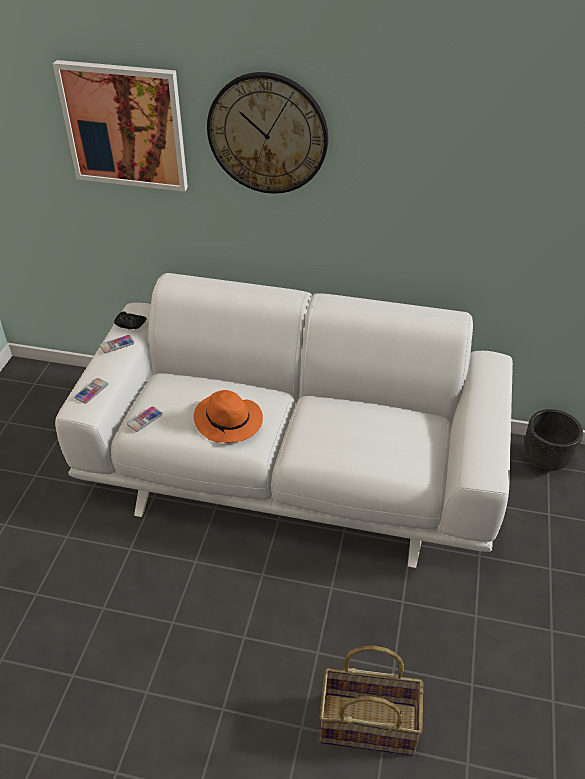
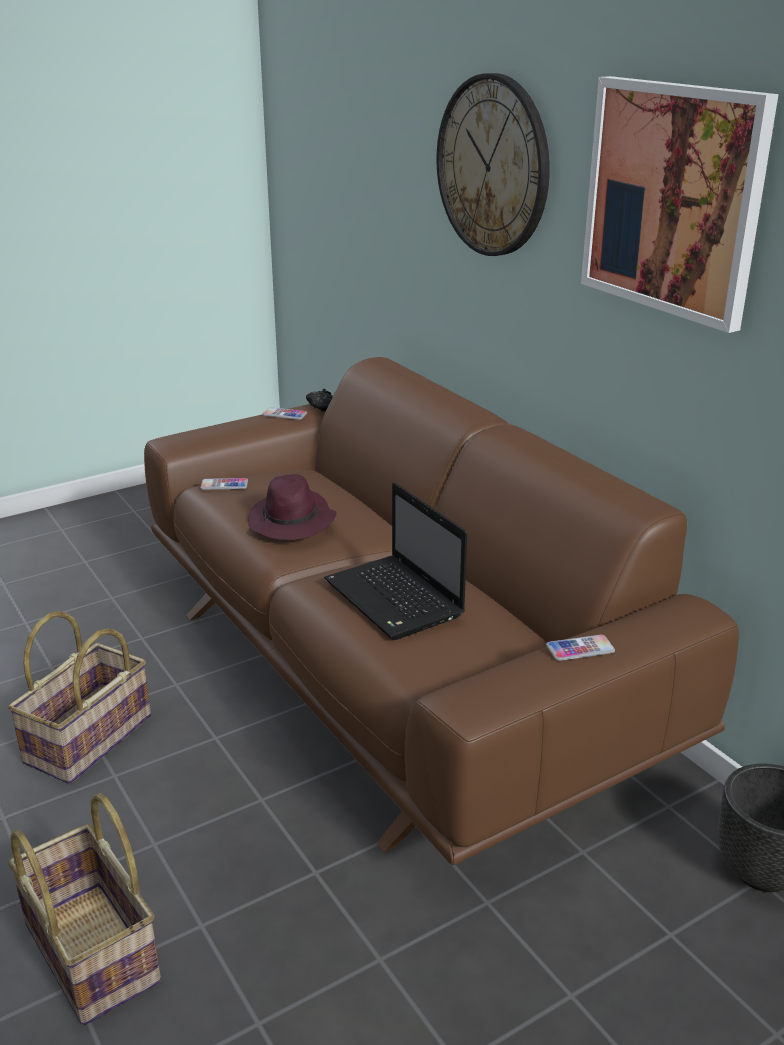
camera: 45 degrees right, 15 degrees down
(91, 391) = (203, 434): phone -> phone (580, 649)
(124, 126) = (380, 149): picture -> picture (673, 199)
(199, 630) = (90, 740): none -> basket
(229, 421) = (292, 522): orange hat -> purple hat
(294, 468) = (395, 670): white sofa -> brown sofa
(355, 436) = (396, 600): none -> laptop

